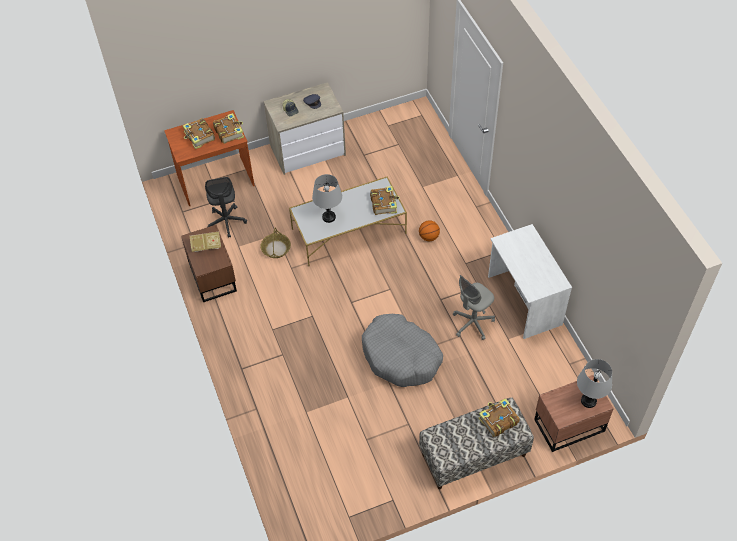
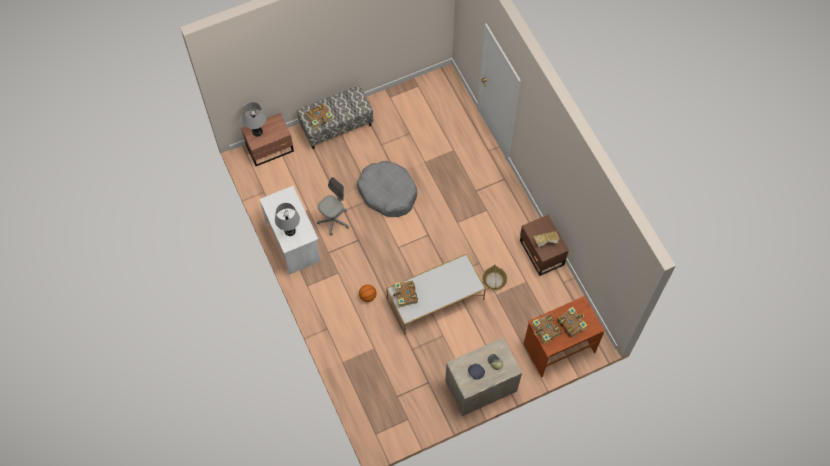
camera: 175 degrees right, 10 degrees up
(226, 222) = (540, 305): grey office chair -> none
(329, 217) = (451, 280): grey table lamp -> grey table lamp (290, 231)

